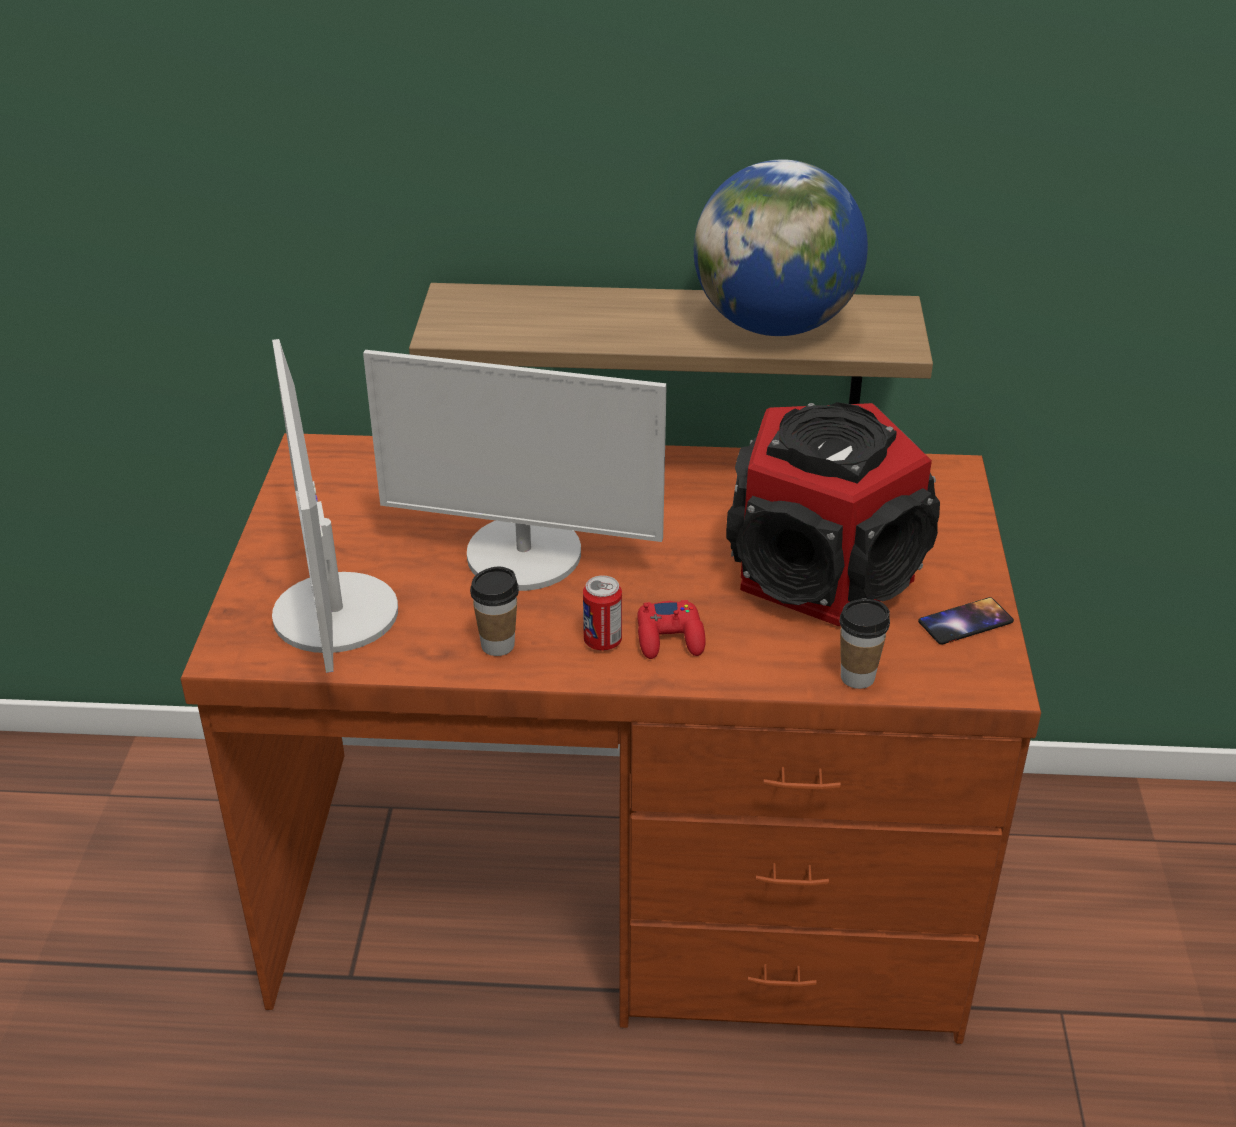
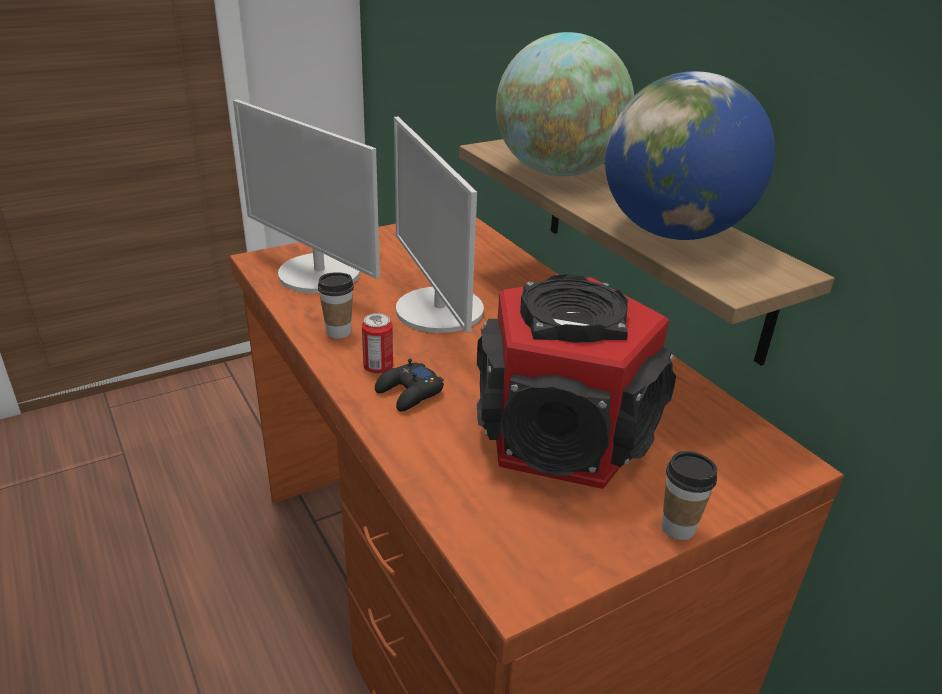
camera: 55 degrees right, 5 degrees down
(333, 615) = (319, 274): monitor -> monitor turned 90 degrees counterclockwise
(565, 321) = (557, 172): none -> globe
(670, 637) = (409, 393): red game controller -> black game controller
(857, 677) = (446, 499): cup -> cup (678, 528)
(965, 622) = (586, 541): phone -> none

